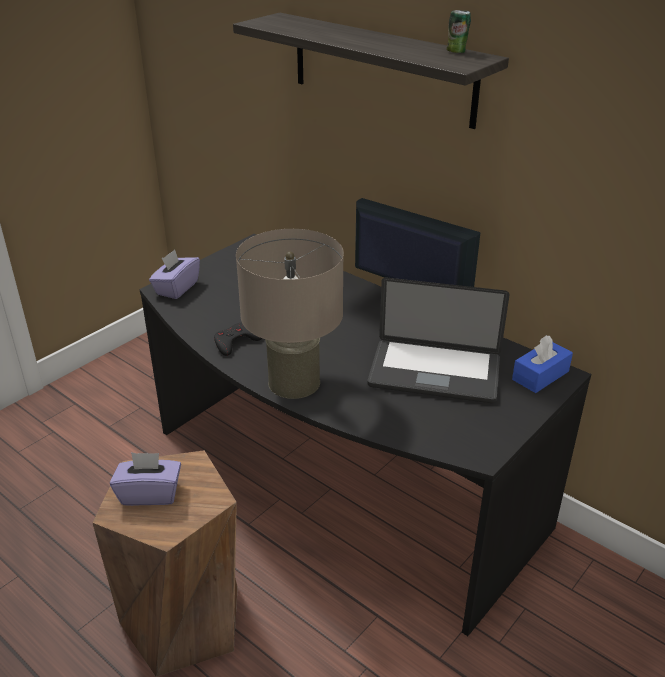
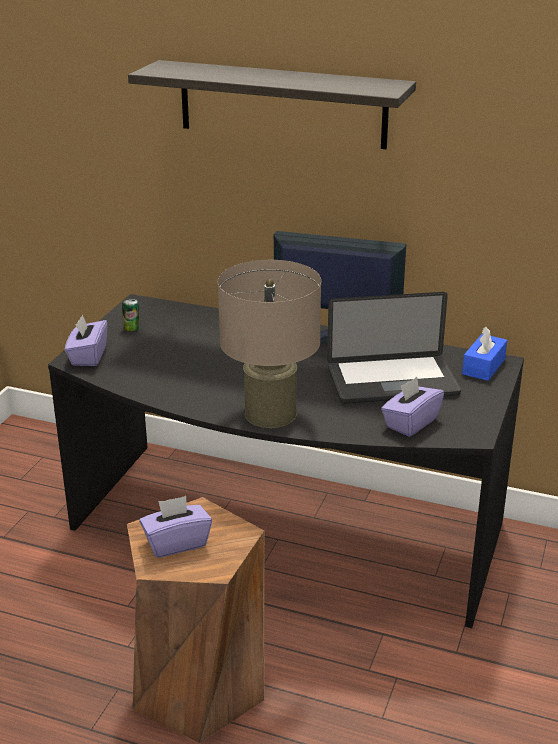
camera: 20 degrees left, 5 degrees down
(236, 342) = (188, 392): black game controller -> none
(424, 424) = (410, 423): none -> purple tissue box
(456, 51) = (367, 80): can -> can (132, 329)

